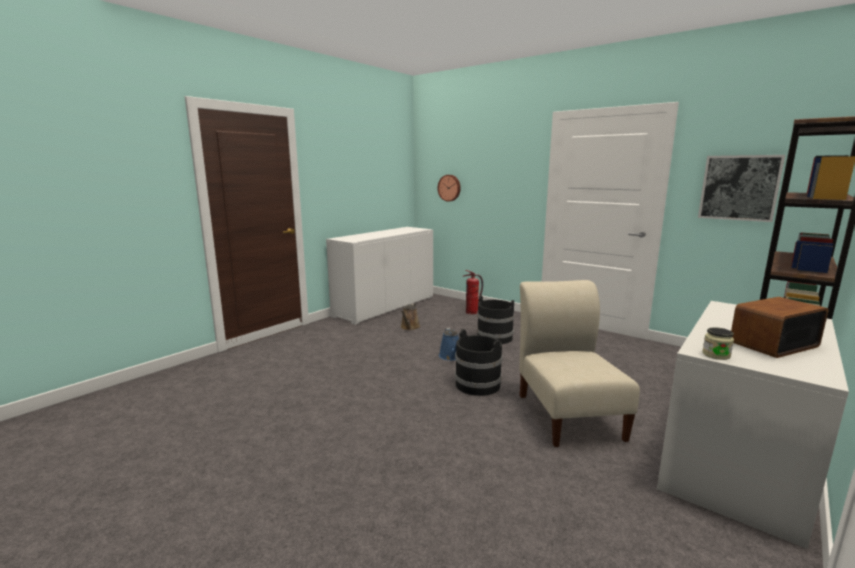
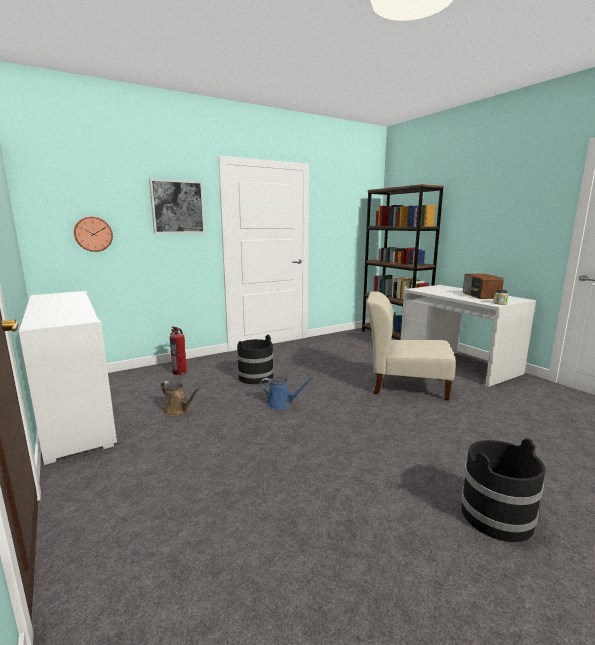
camera: 70 degrees left, 0 degrees up
(478, 384) = (347, 404): black bucket -> black bucket (496, 515)
(739, 188) = (342, 224): picture -> picture (177, 207)

